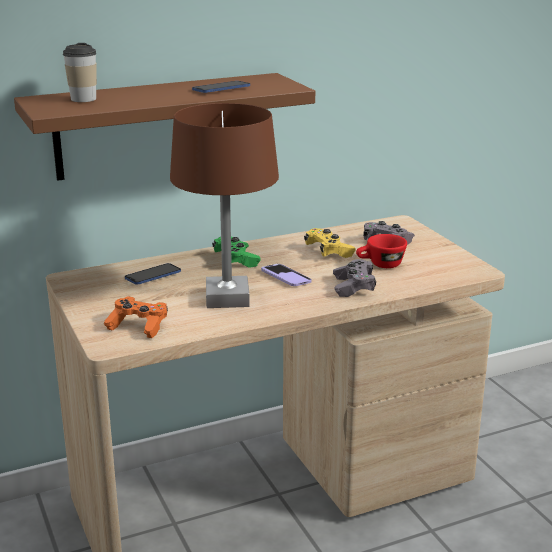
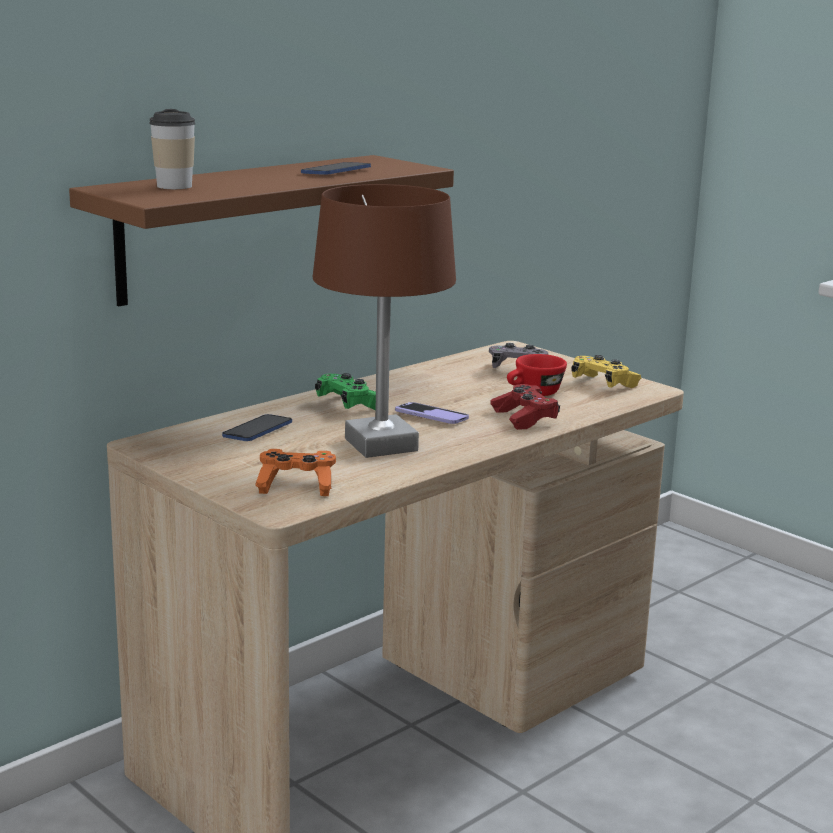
camera: 20 degrees left, 5 degrees down
(328, 252) = (457, 385): yellow game controller -> yellow game controller (603, 384)
(353, 287) = (524, 418): grey game controller -> red game controller

